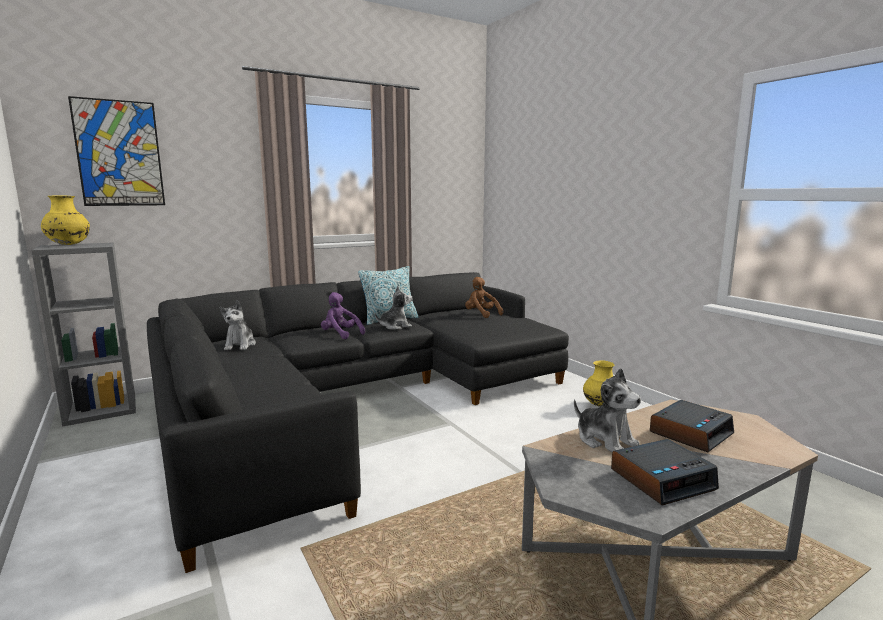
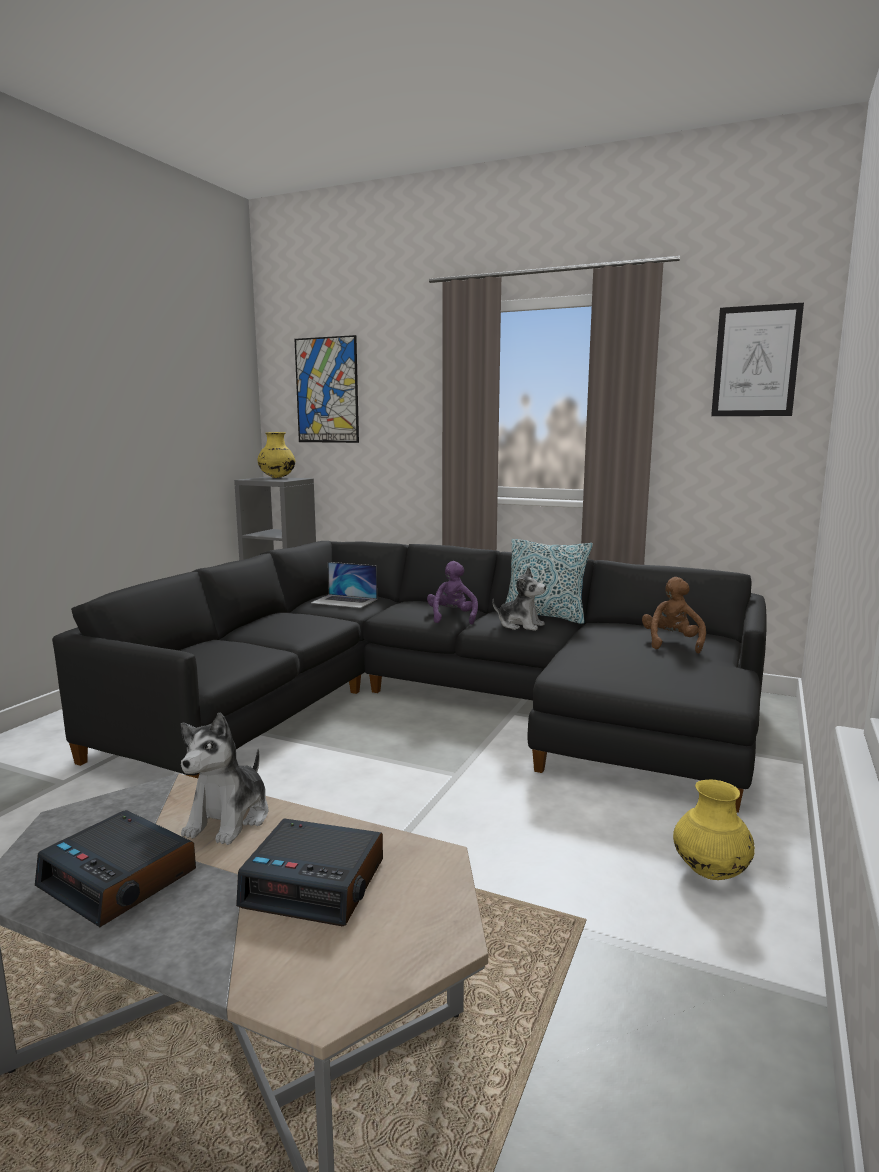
camera: 55 degrees right, 0 degrees up
(240, 345) = (344, 601): plush toy -> laptop
(452, 154) = (755, 361): none -> picture

